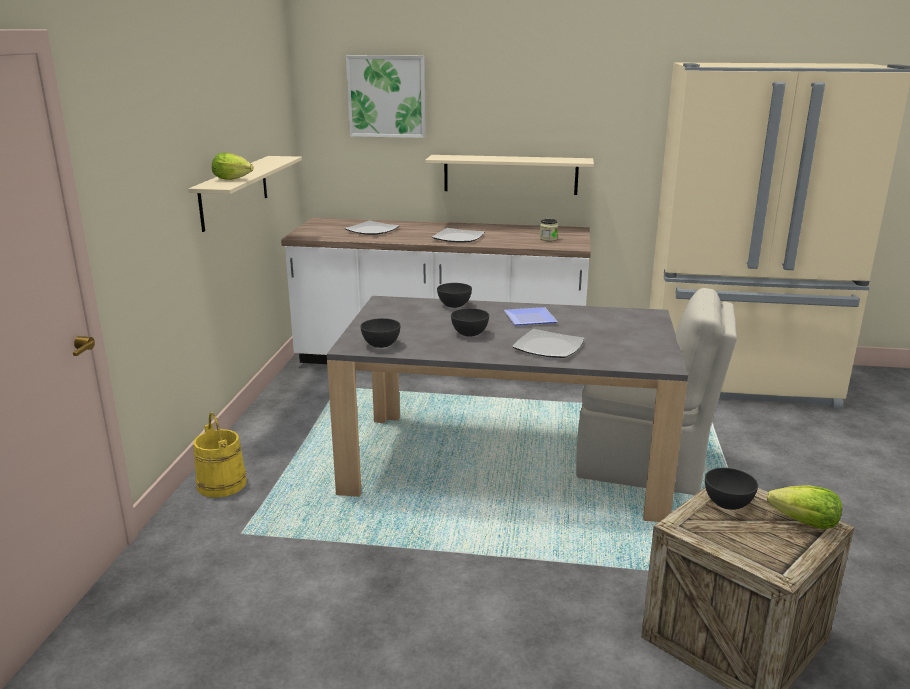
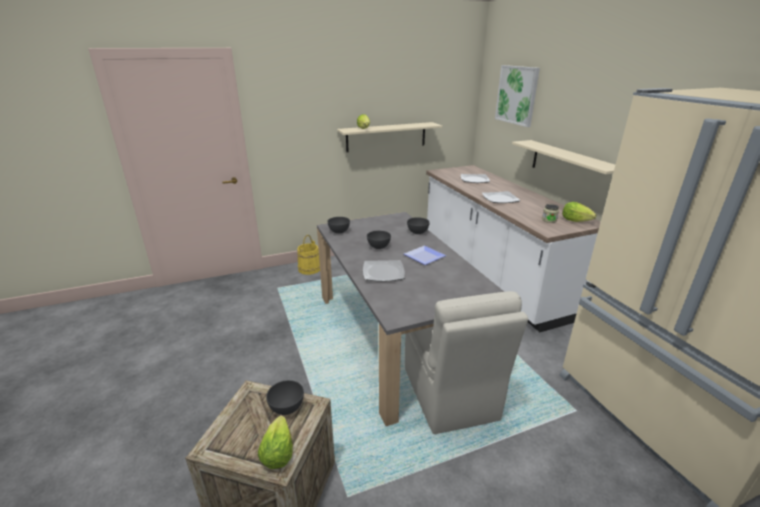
camera: 60 degrees right, 5 degrees up
(563, 232) = (575, 220): none -> lettuce

